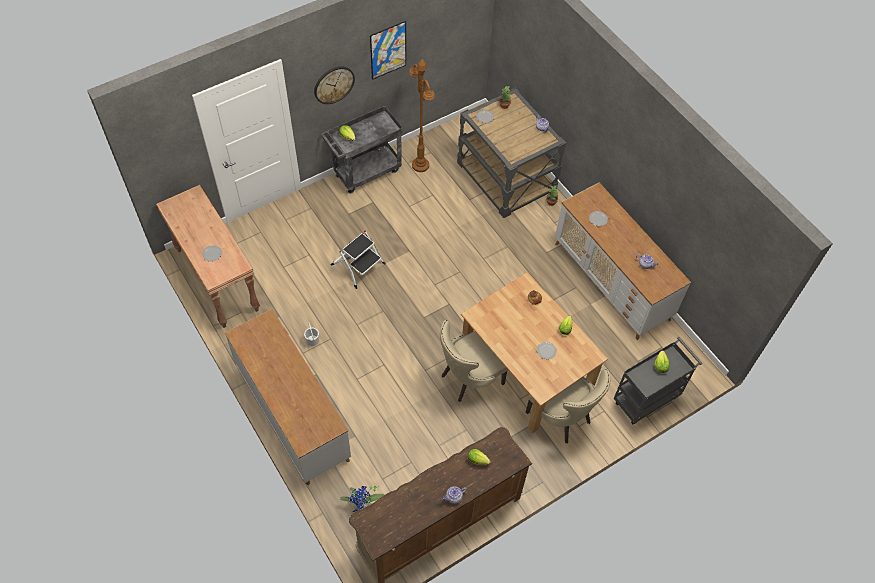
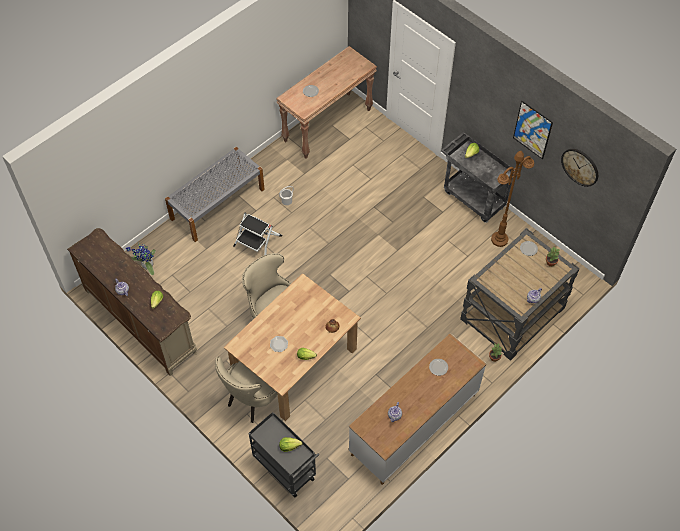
camera: 80 degrees right, 0 degrees up
(293, 414) = (217, 204): dresser -> grey bench
(334, 84) = (484, 106): wall clock -> wall clock (580, 167)
(358, 265) = (370, 215): step ladder -> step ladder (258, 242)

